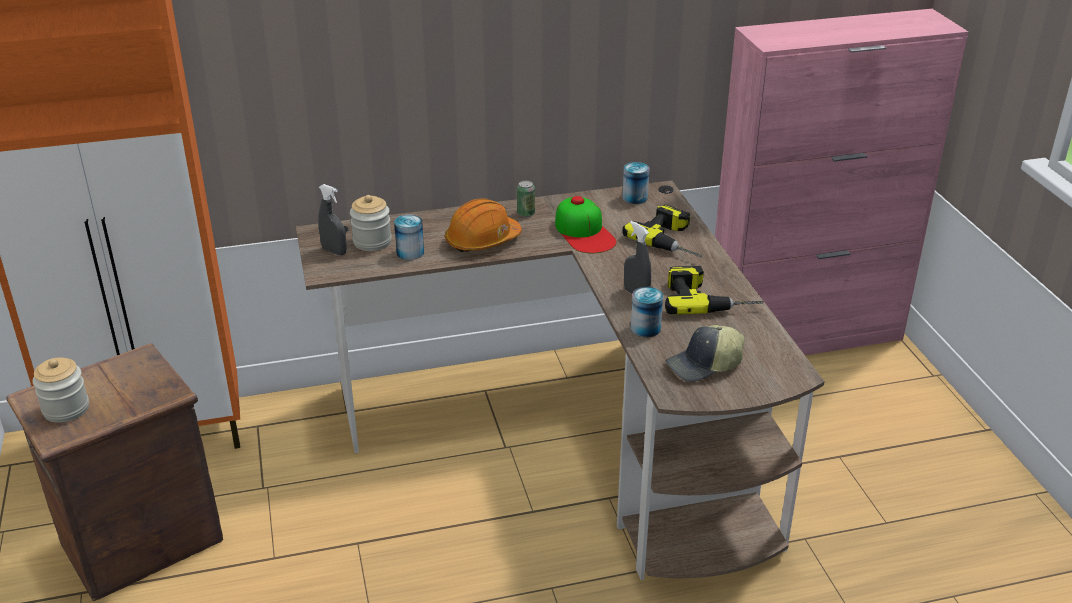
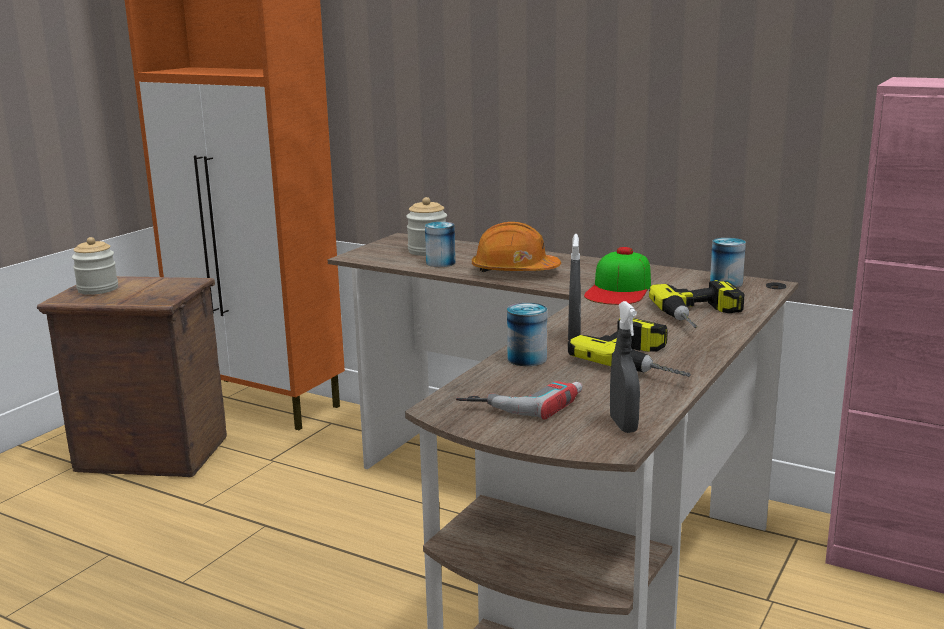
camera: 45 degrees right, 15 degrees down
(334, 251) = (389, 249): grey spray bottle -> grey spray bottle (623, 425)
(526, 213) = (591, 267): can -> none
(704, 366) = (522, 401): cap -> power drill

